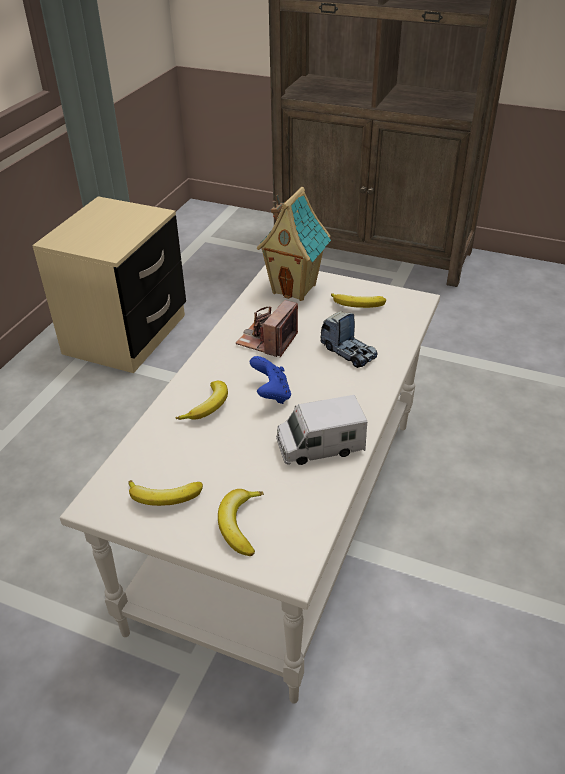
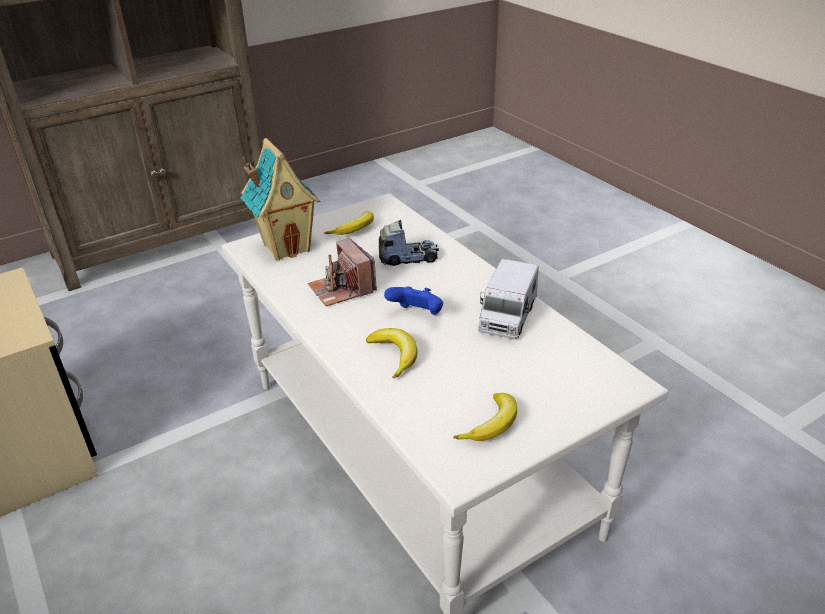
camera: 55 degrees left, 5 degrees down
(240, 524) = (561, 392): banana -> none

